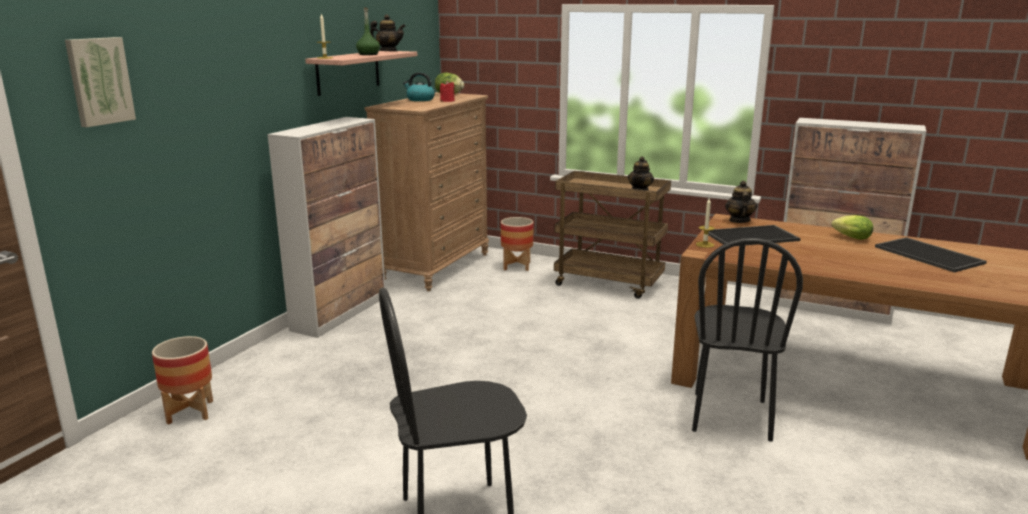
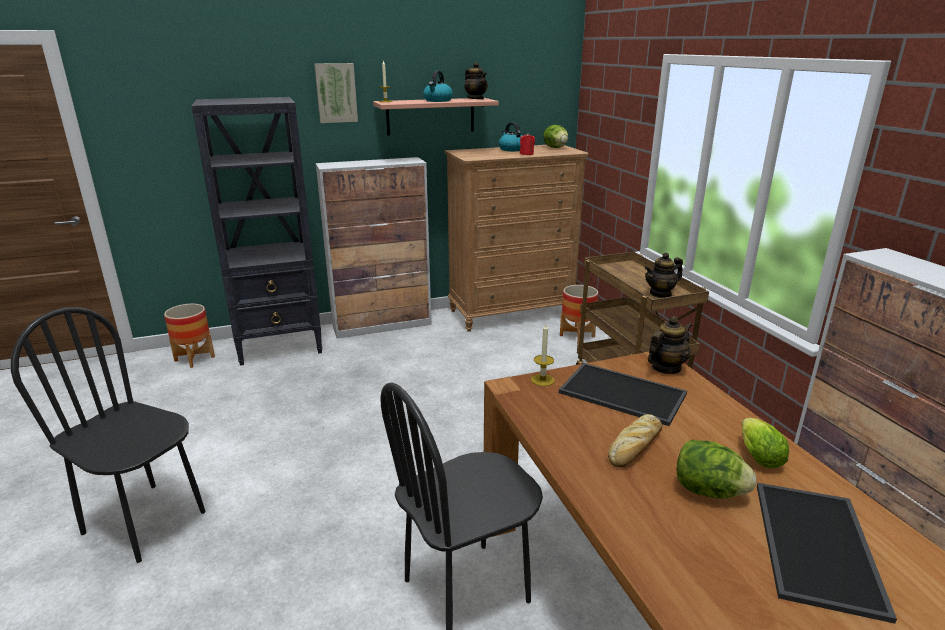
camera: 45 degrees right, 5 degrees up
(99, 81) = (151, 108): picture -> picture (336, 93)
(270, 364) = (281, 346): none -> black bookcase
(368, 54) = (438, 101): green bottle -> kettle
(809, 252) = (634, 447): none -> bread
(867, 255) = (708, 491): none -> lettuce

